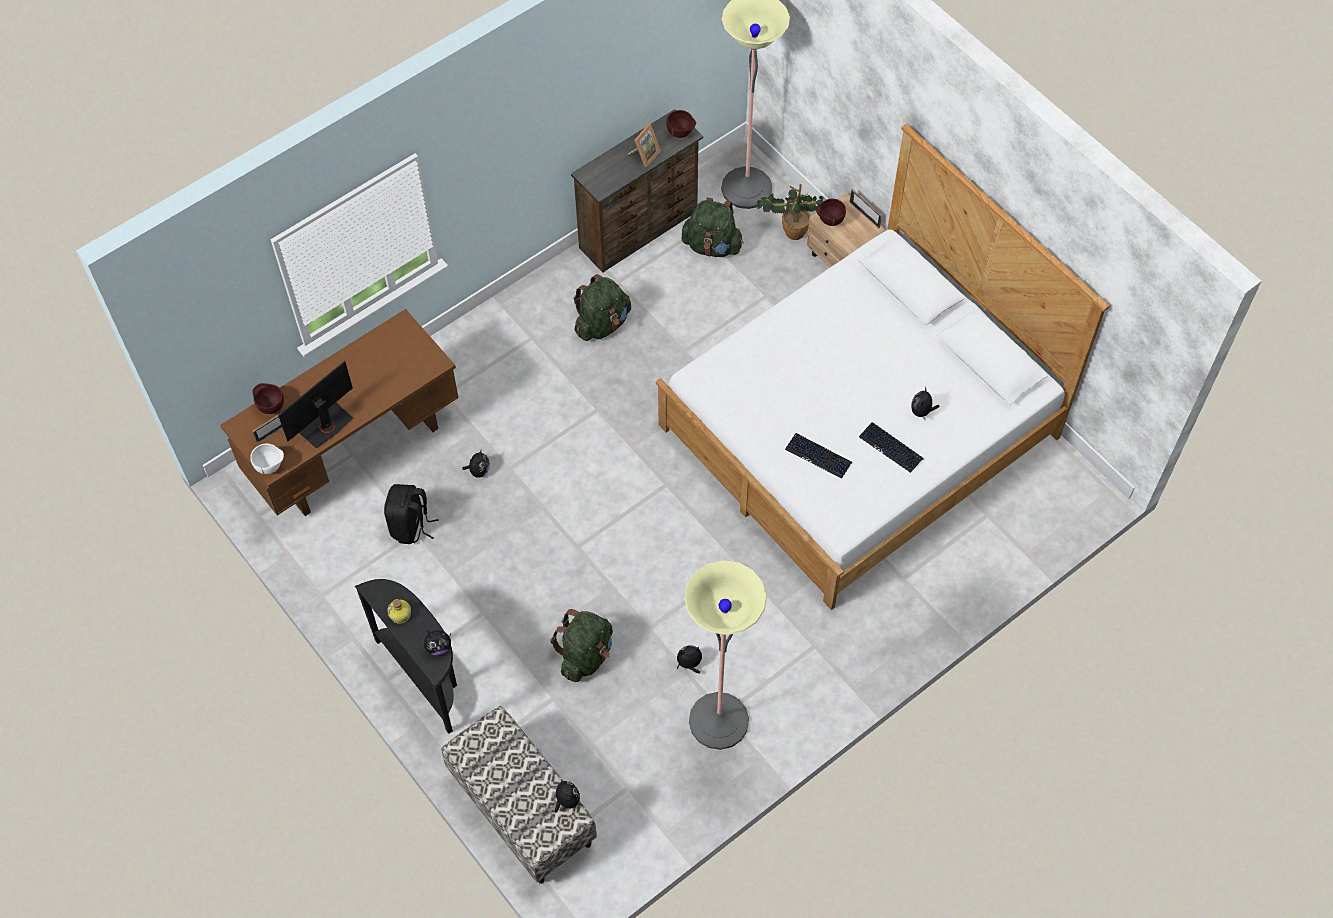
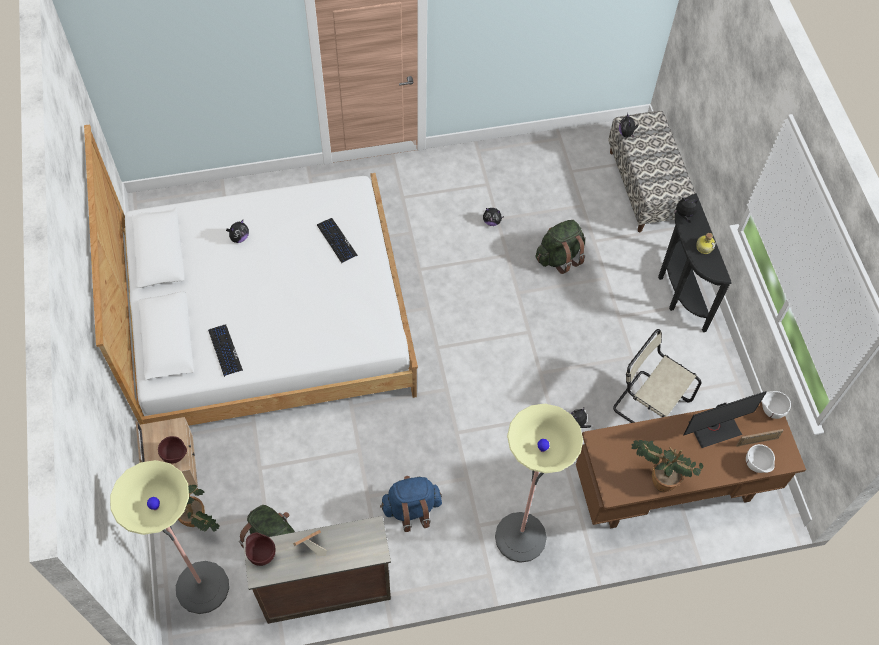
camera: 155 degrees left, 0 degrees up
(271, 406) = (756, 466): brown bowl -> white bowl
(363, 355) = (659, 478): none -> potted plant
(411, 526) = (648, 404): black backpack -> beige chair
(602, 324) = (411, 509): green backpack -> blue backpack
(719, 721) = (492, 182): floor lamp -> floor lamp (520, 537)
(891, 448) = (281, 223): keyboard -> keyboard (225, 350)

